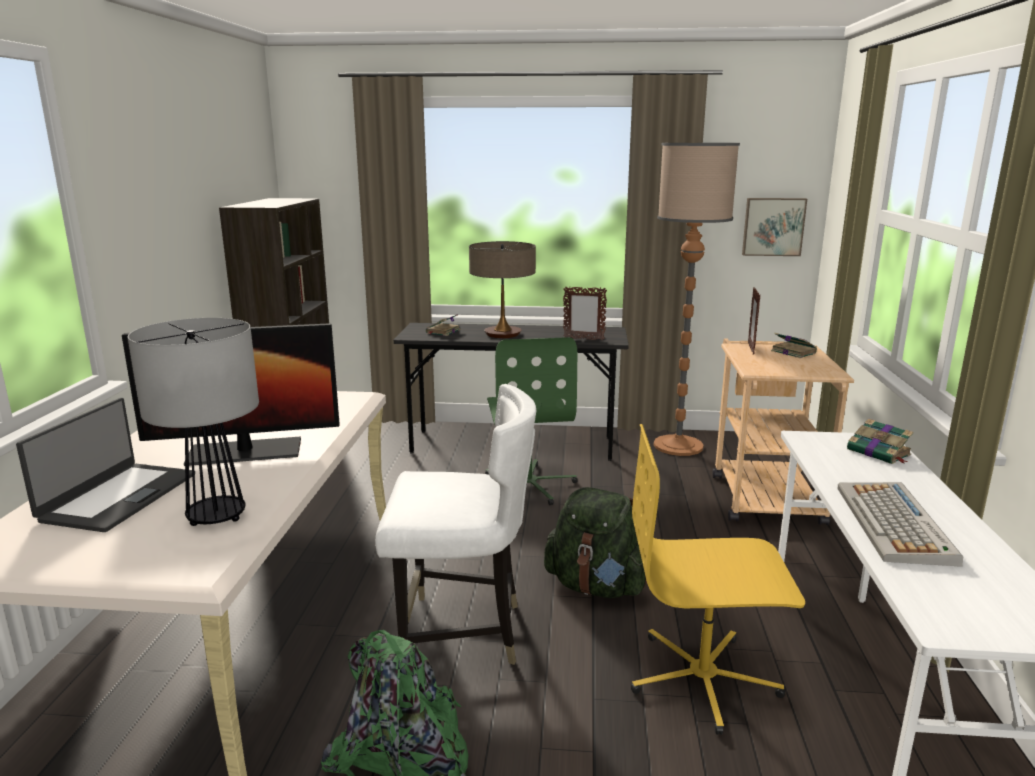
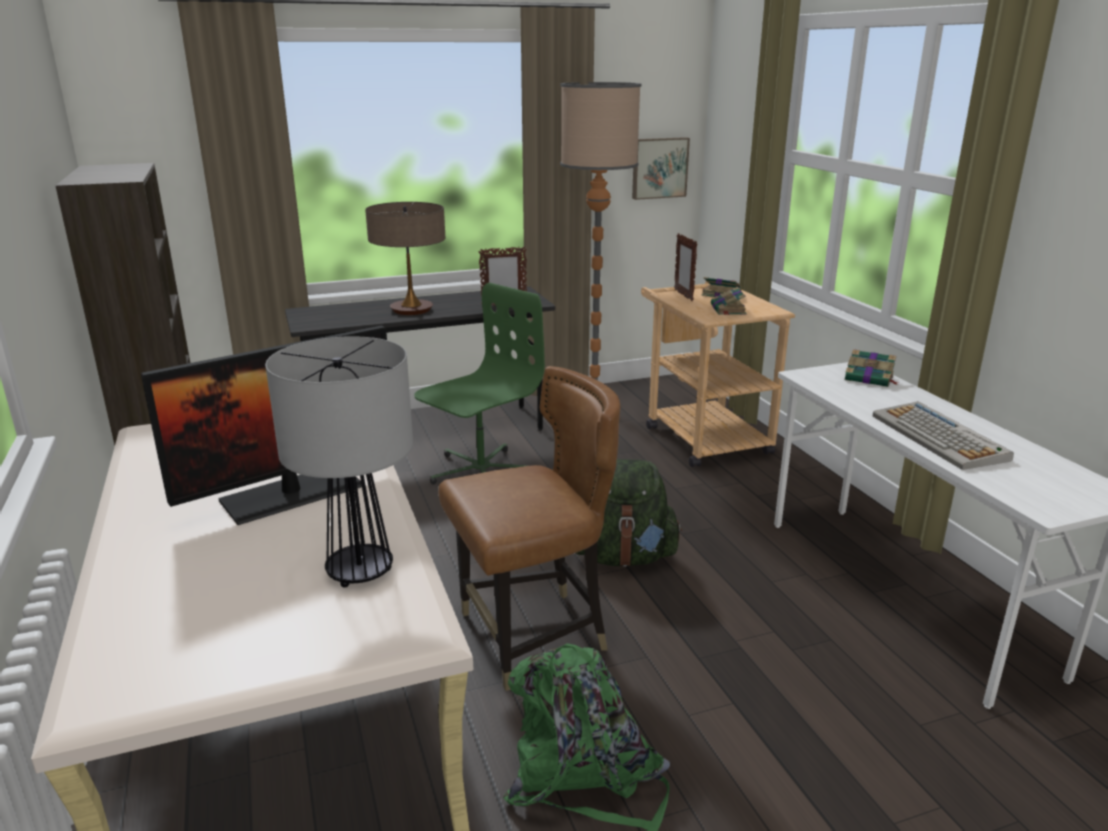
camera: 25 degrees left, 5 degrees up
(118, 497) = (203, 579): laptop -> none
(442, 331) = (339, 315): book -> book (728, 310)
(461, 633) = (533, 636): white chair -> brown chair
(529, 485) = (480, 471): green office chair -> green office chair turned 105 degrees counterclockwise
(703, 679) = (773, 613): yellow office chair -> none

